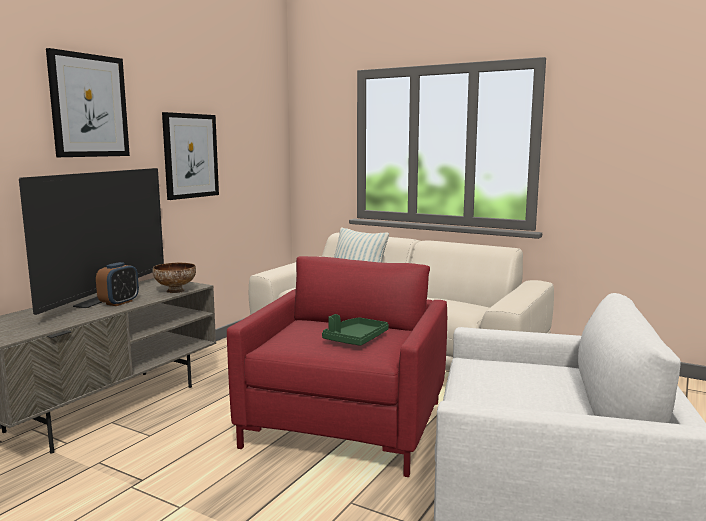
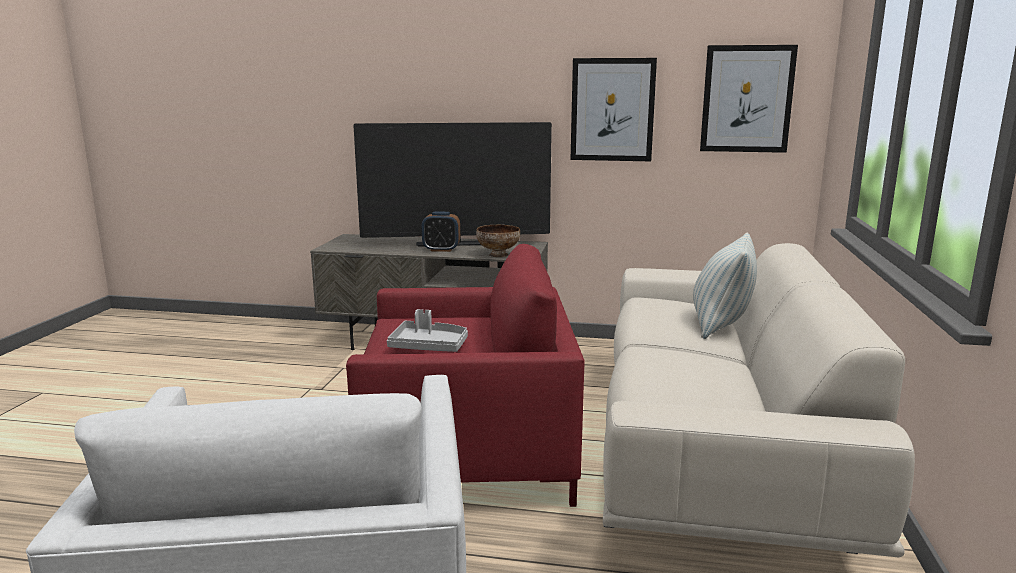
camera: 70 degrees right, 5 degrees up
(89, 106) = (481, 56): picture -> picture (747, 99)
(355, 339) = (429, 346): green tray -> grey tray

